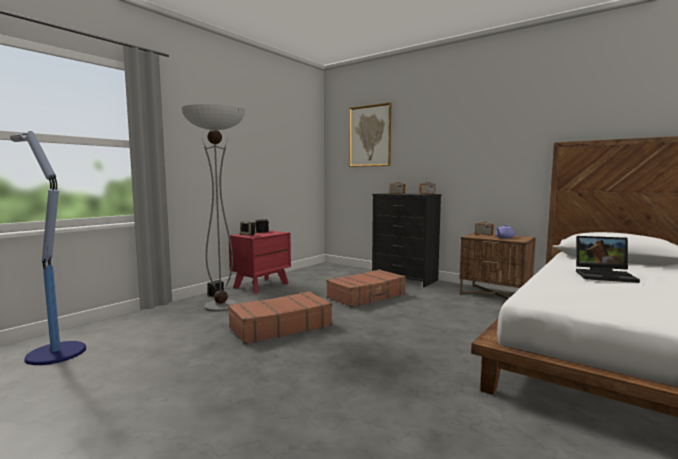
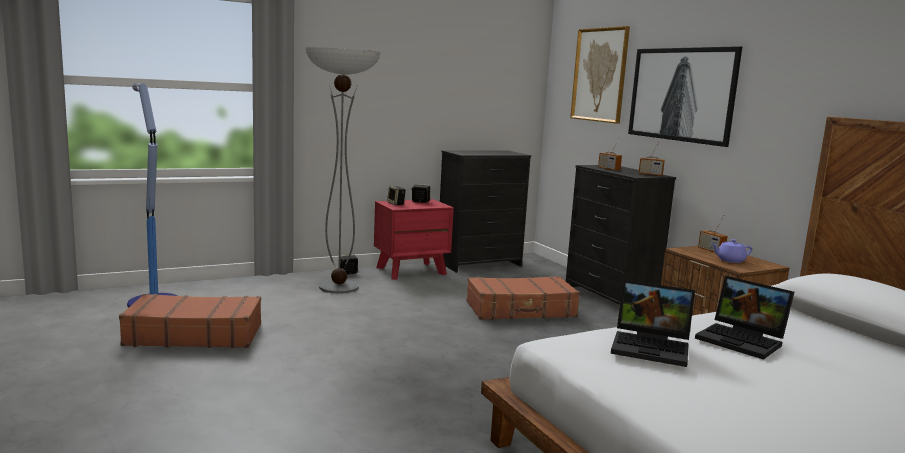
camera: 25 degrees right, 5 degrees up
(280, 326) = (371, 323): brown suitcase -> brown suitcase (194, 334)
(301, 273) = (479, 264): none -> black dresser
(438, 142) = (681, 94): none -> picture
(585, 288) = (652, 347): none -> laptop

